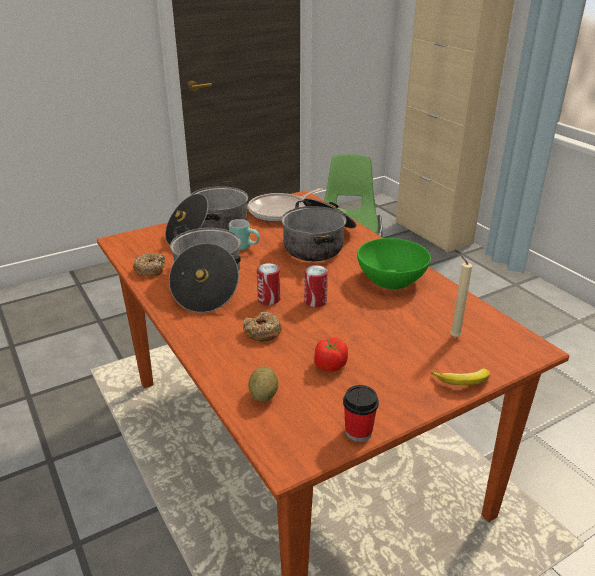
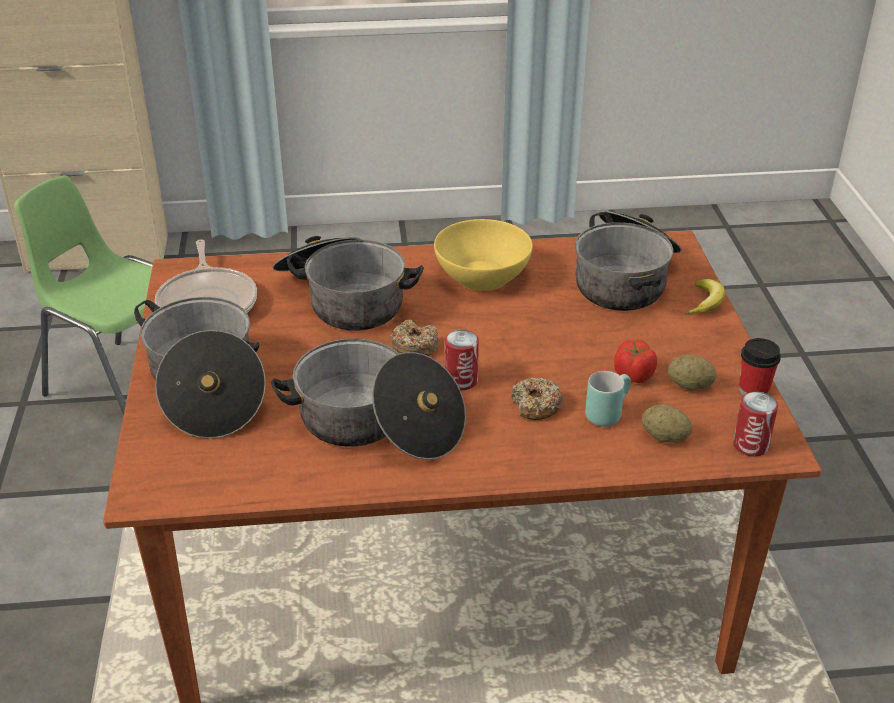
camera: 65 degrees left, 5 degrees up
(150, 269) = (285, 473): donut -> donut (414, 347)
(245, 246) = (294, 364): turquoise mug -> turquoise mug (606, 412)
(315, 301) = (493, 346): can -> can (750, 445)
(337, 395) = (689, 386): none -> potato
(391, 279) = (482, 276): green bowl -> yellow bowl
(453, 336) = (626, 279): beige candle -> cooking pot

